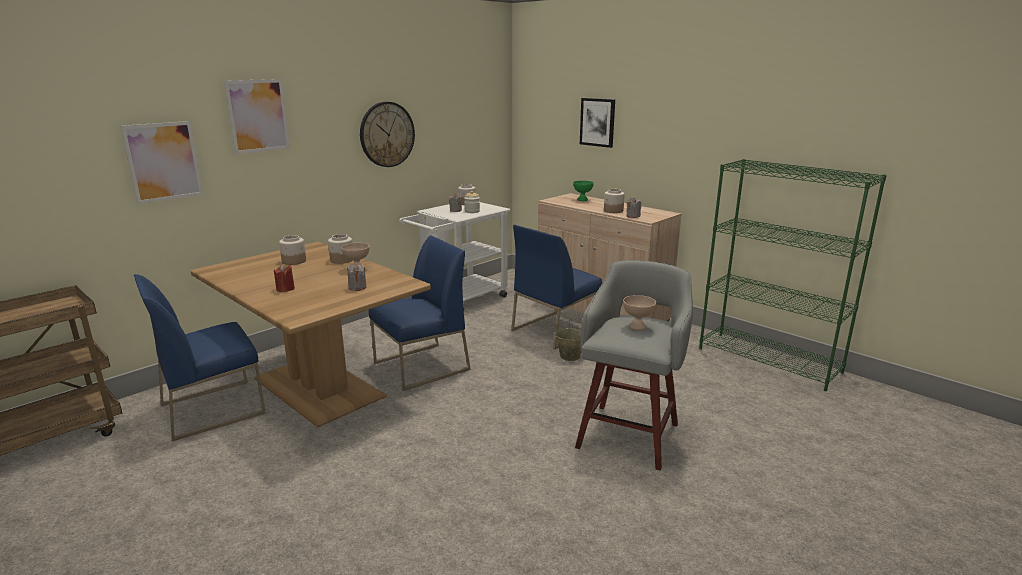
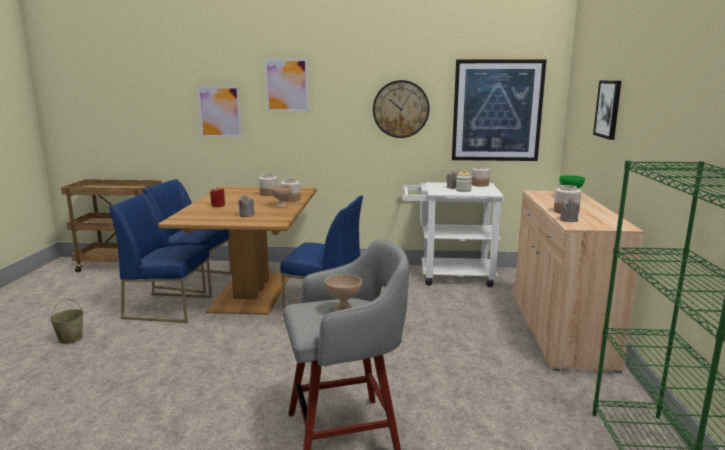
camera: 50 degrees right, 5 degrees down
(466, 128) = (497, 111): none -> picture
(554, 329) = (475, 327): blue chair -> blue chair (169, 307)
(569, 356) = (439, 352): beige bucket -> beige bucket (71, 339)

